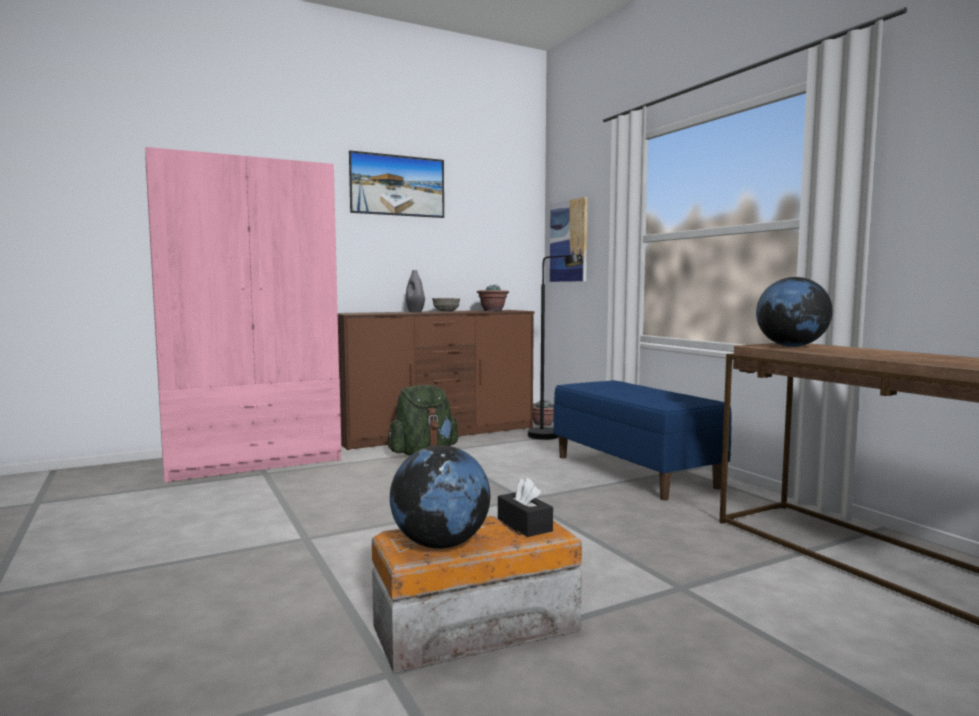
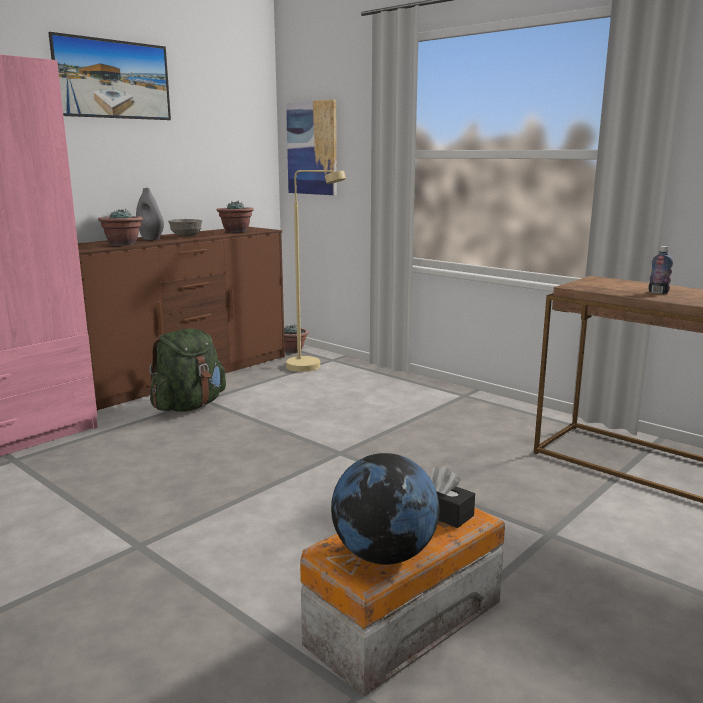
camera: 20 degrees left, 10 degrees up
(386, 313) = (122, 244): none -> potted plant
(550, 437) = (312, 368): black floor lamp -> beige floor lamp
(634, 471) = (422, 402): blue bench -> none
(791, 346) = (604, 285): globe -> none
(843, 351) = (658, 292): none -> bottle

